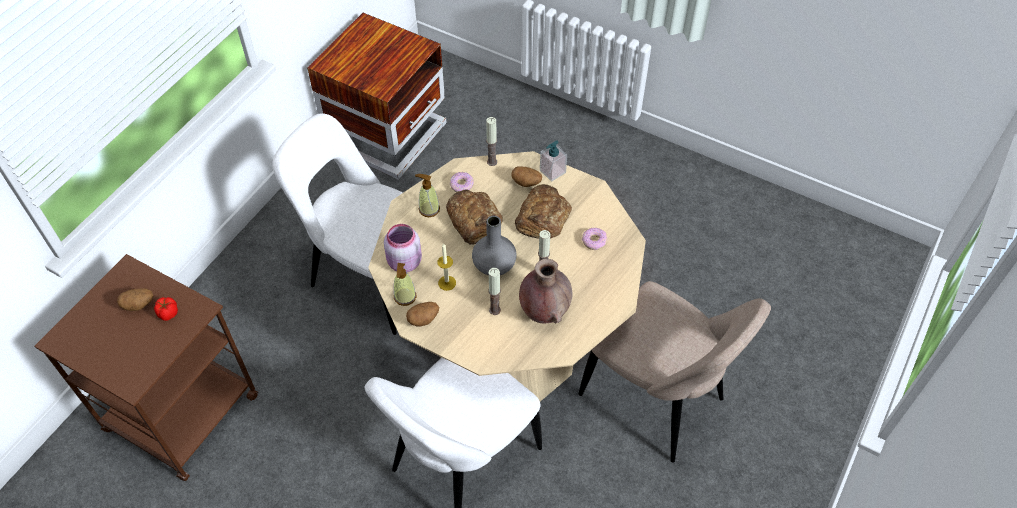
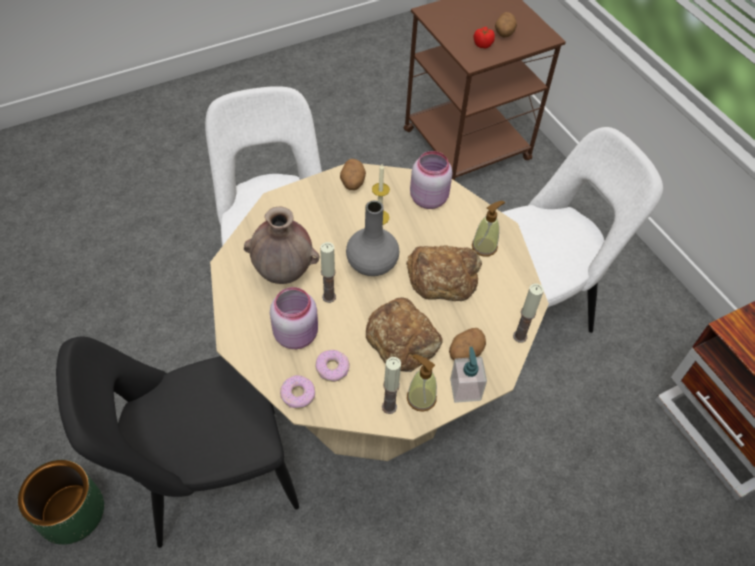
camera: 120 degrees right, 0 degrees up
(405, 297) = (387, 182): soap dispenser -> soap dispenser (421, 398)
(462, 185) = (501, 290): donut -> donut (298, 395)
(494, 310) = (318, 236): candle -> candle (389, 407)
(586, 274) = (297, 334): none -> pink jar
(657, 401) = (210, 479): beige chair -> black chair
(751, 472) = (71, 512): none -> green planter

